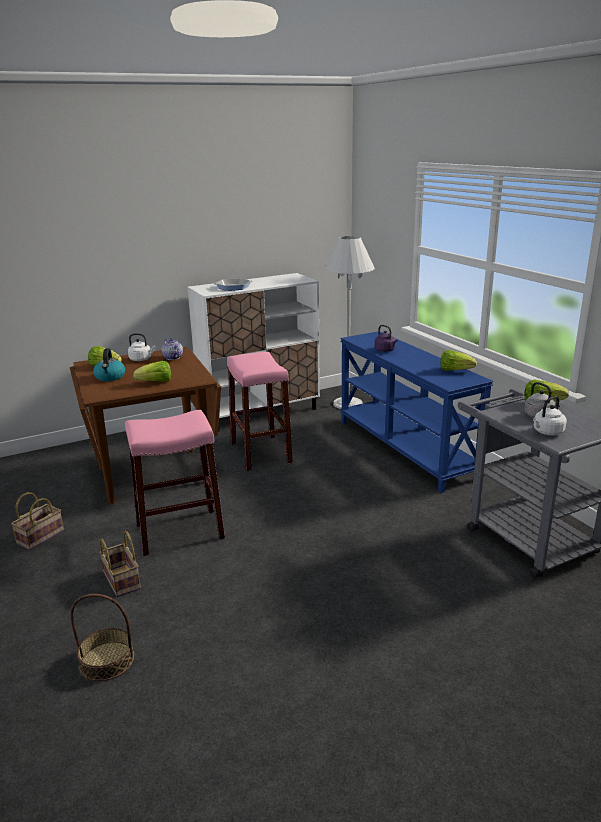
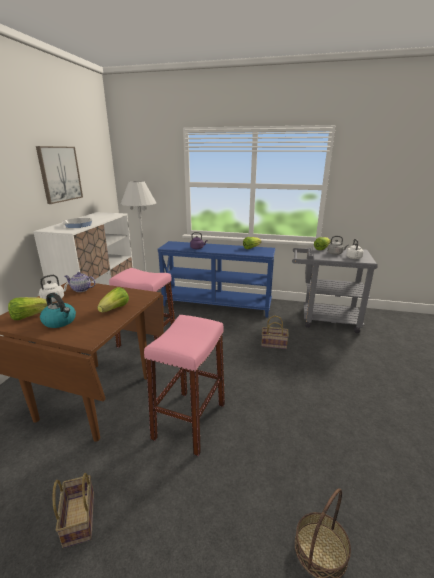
camera: 50 degrees left, 0 degrees up
(123, 581) = (219, 485): basket -> basket (274, 344)
(243, 224) = (60, 174): none -> picture

